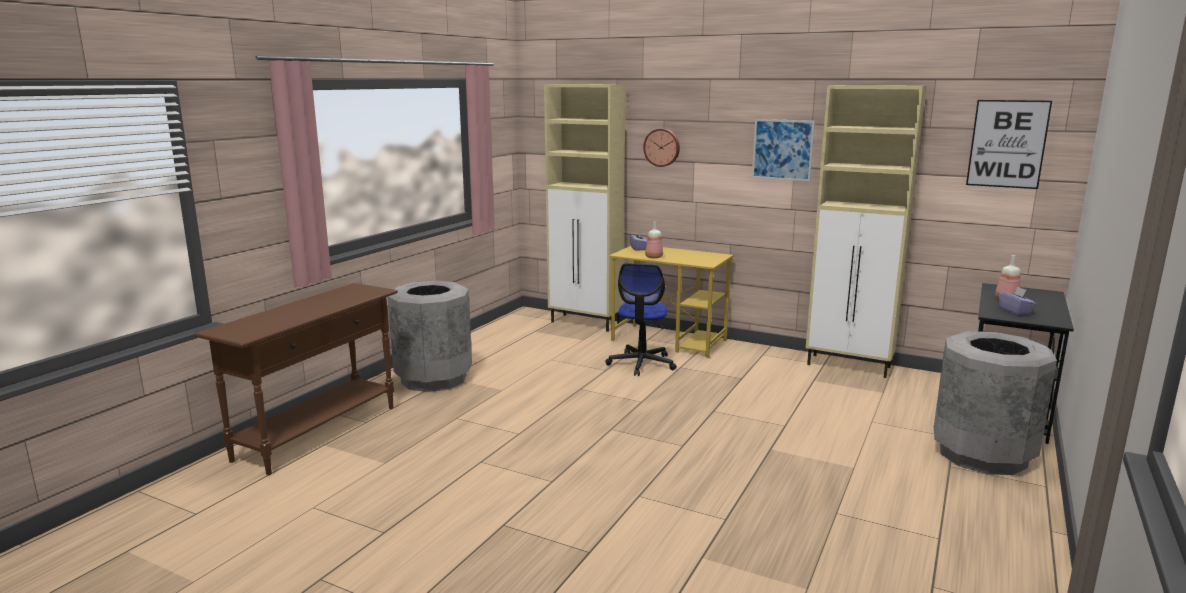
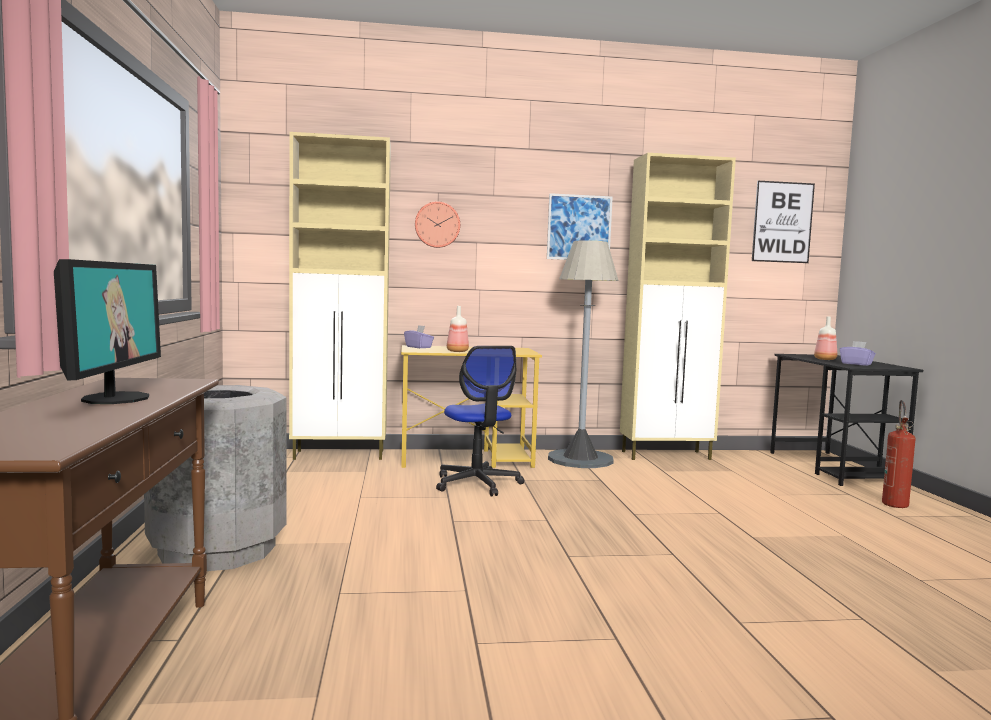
camera: 35 degrees left, 10 degrees down
(323, 303) = (114, 398): none -> monitor
(760, 356) = (580, 459): none -> grey floor lamp
(982, 455) = (894, 503): grey trash can -> fire extinguisher

